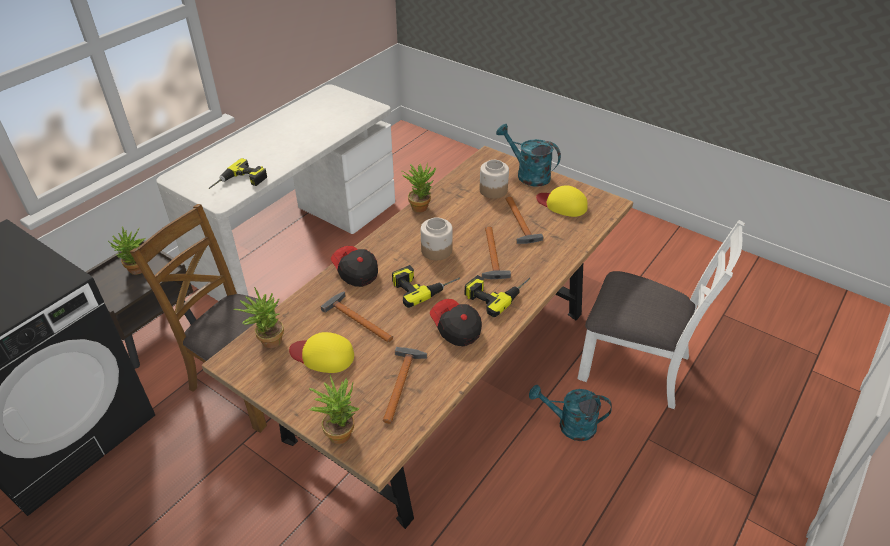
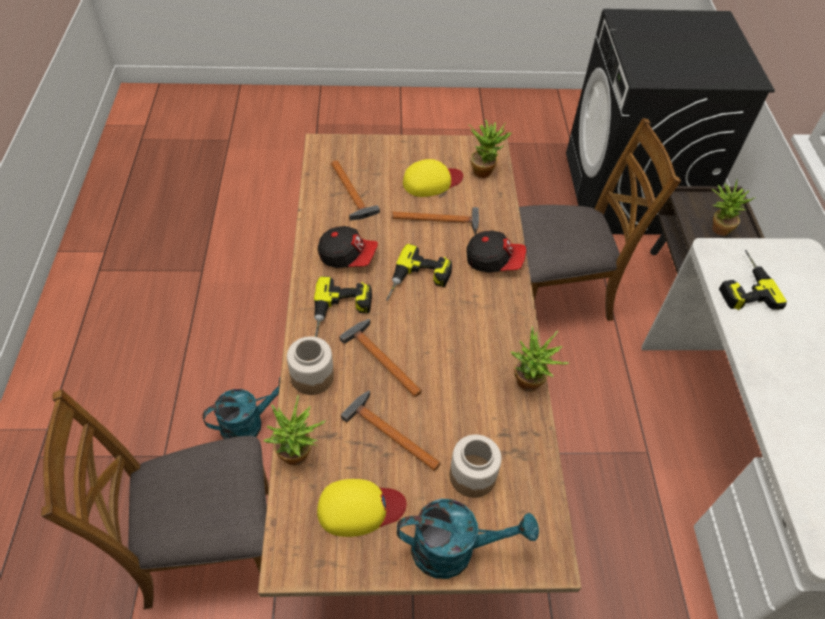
camera: 140 degrees right, 10 degrees up
(339, 430) = (363, 146): potted plant -> potted plant (299, 457)
(436, 250) = (446, 330): jar -> jar (312, 376)
(636, 366) = (207, 545): white chair -> brown chair

